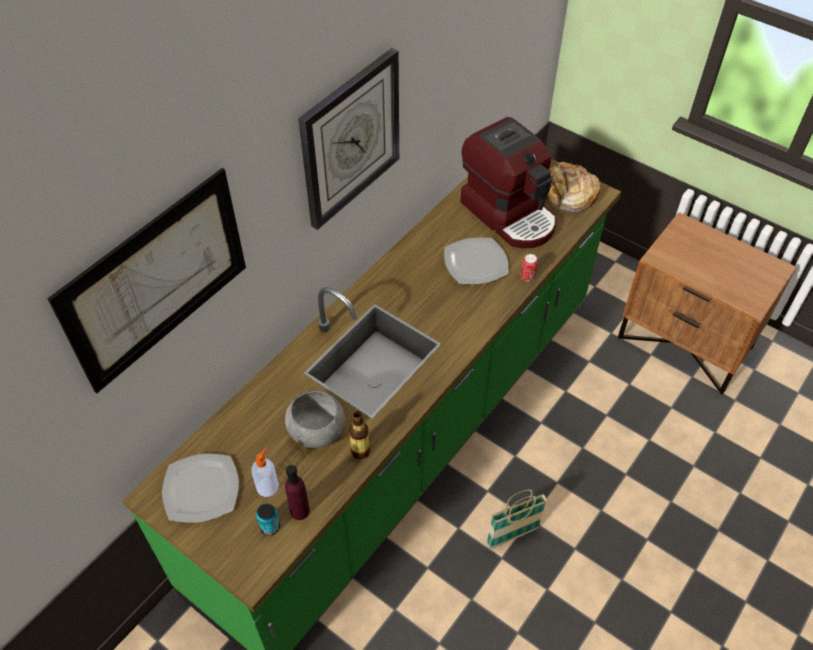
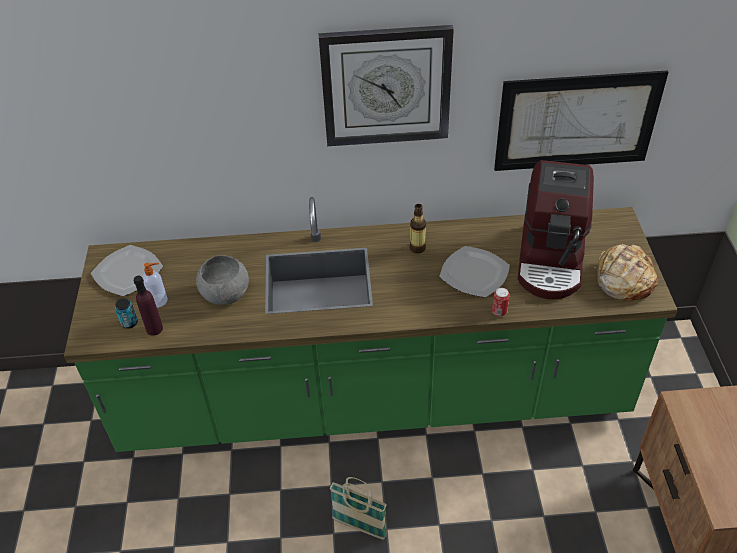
camera: 50 degrees right, 5 degrees down
(157, 280) = (147, 90): picture -> picture (577, 121)
(360, 451) = (231, 326): bottle -> bottle (417, 248)

